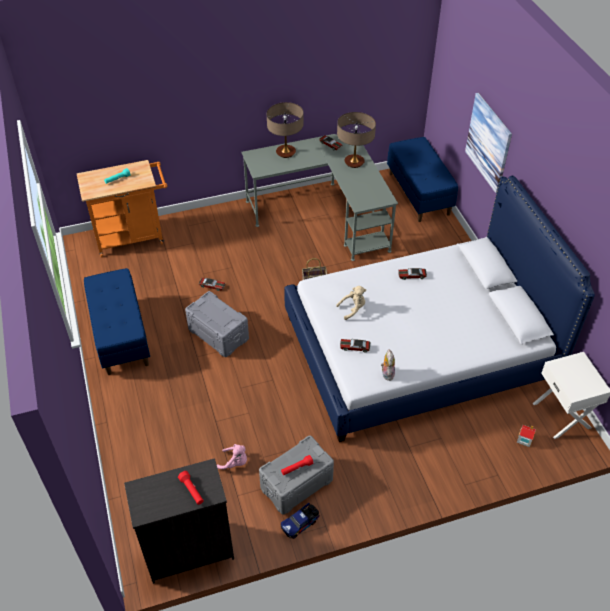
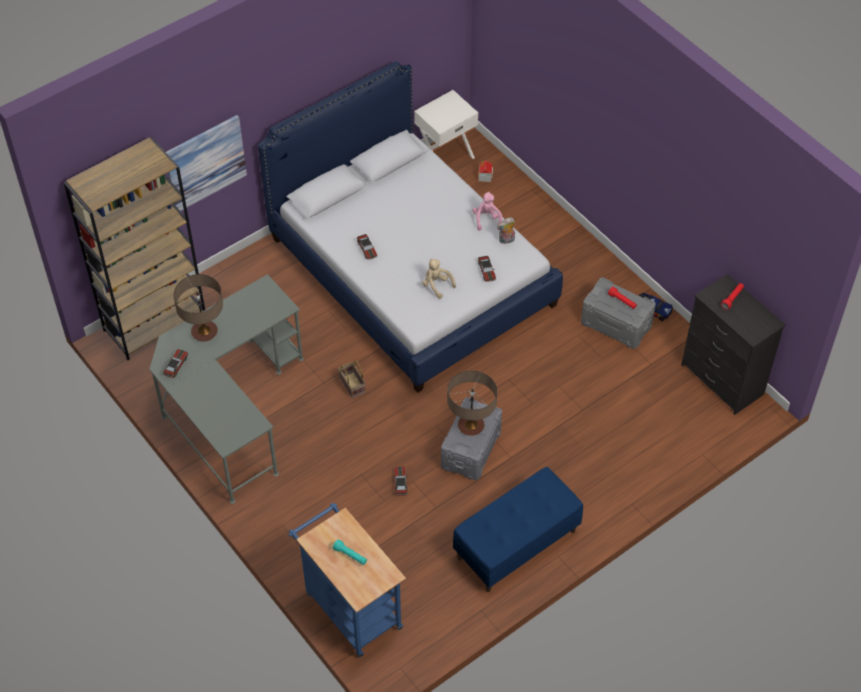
camera: 110 degrees left, 5 degrees up
(134, 237) = (350, 606): orange cart -> blue cart
(235, 462) = (619, 377): pink plush toy -> pink plush toy (487, 219)
(285, 152) = (208, 408): table lamp -> table lamp (471, 426)
(419, 194) = (155, 322): blue bench -> brown bookcase

